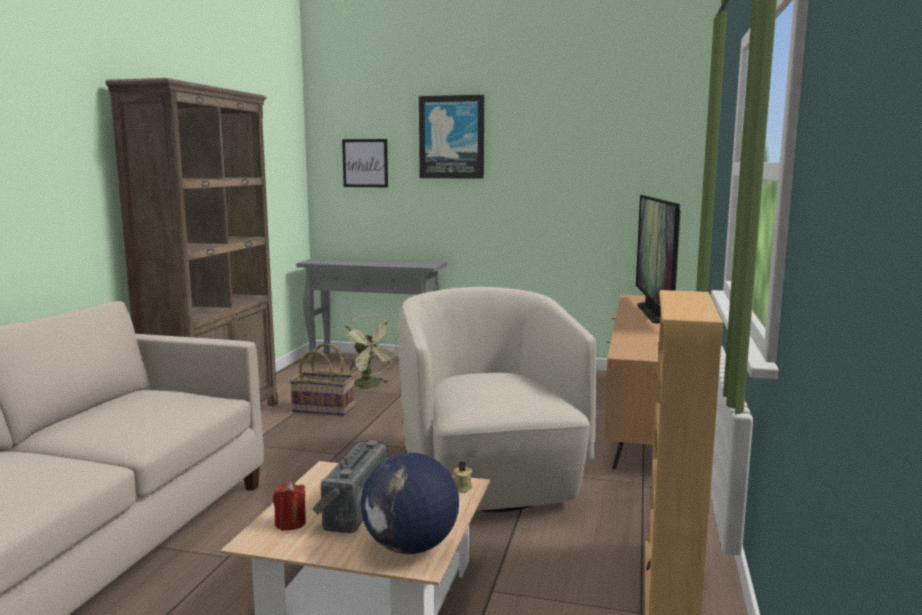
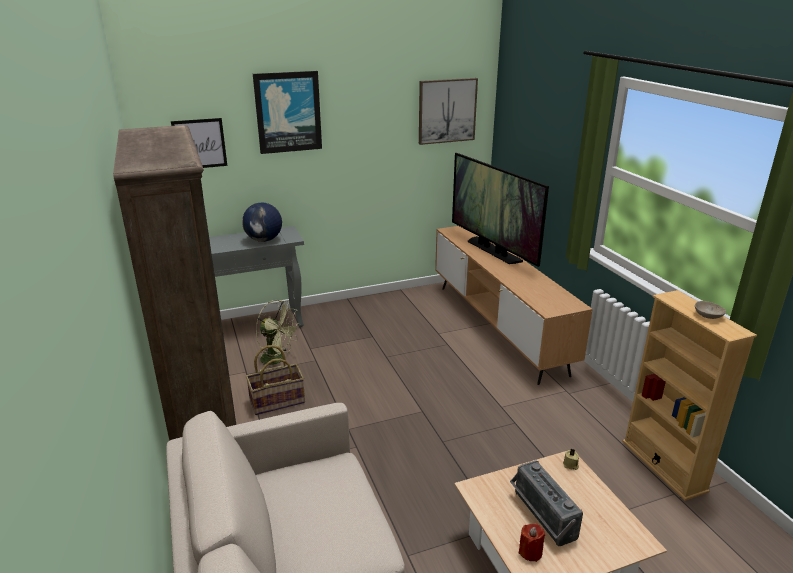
camera: 35 degrees left, 15 degrees up
(411, 547) = (618, 532): globe -> globe (264, 240)
(491, 479) = (486, 425): beige armchair -> none
(640, 147) = (447, 111): none -> picture
(688, 305) = (707, 315): none -> beige bowl

